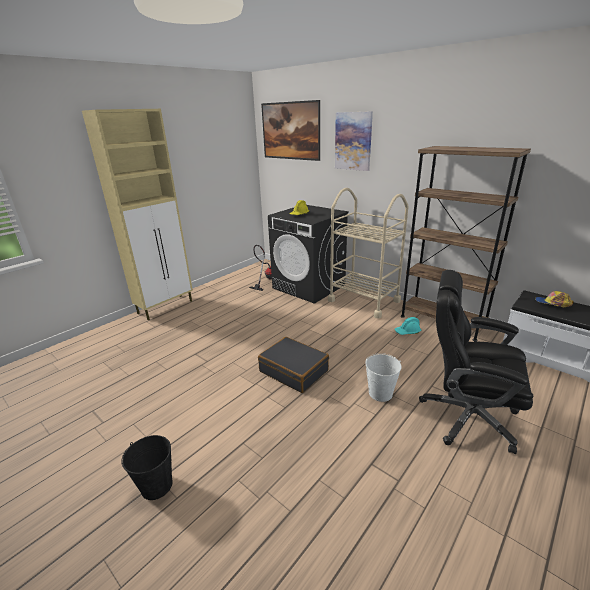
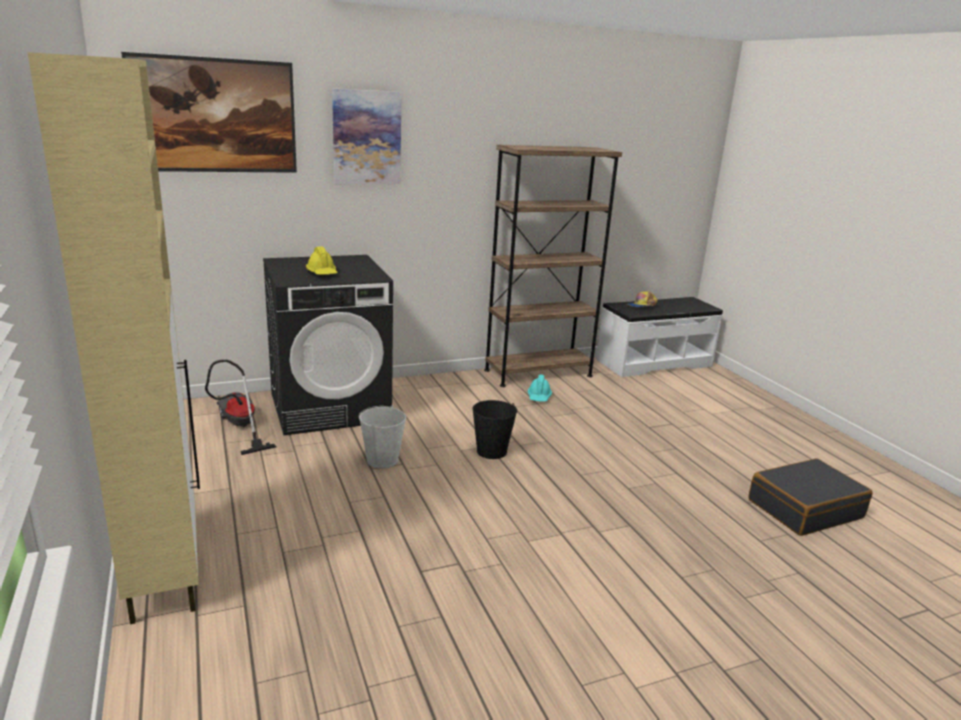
camera: 65 degrees left, 5 degrees down
(157, 485) = (734, 675): black bucket -> black bucket (491, 451)
(294, 371) = (556, 494): black suitcase -> black suitcase (804, 508)
(364, 301) = (433, 390): beige cart -> none
(380, 393) = (643, 457): white bucket -> white bucket (382, 460)
(466, 416) = (703, 431): black office chair -> none

